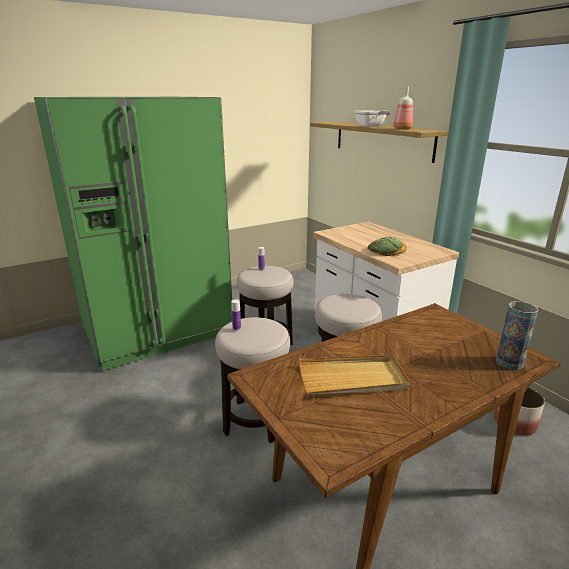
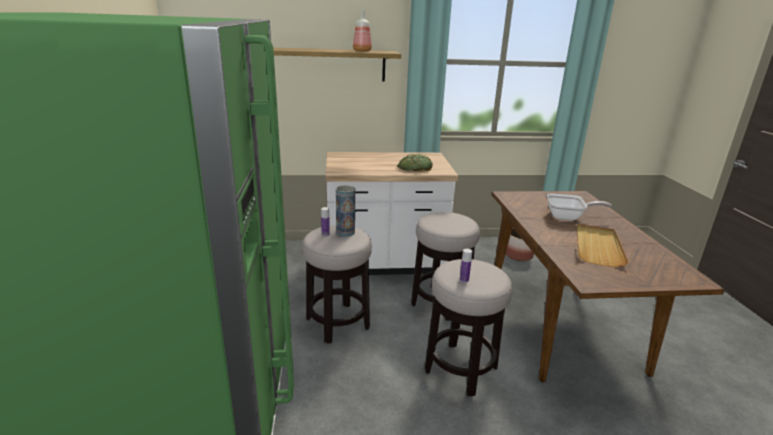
camera: 65 degrees left, 0 degrees up
(371, 126) = (318, 50): frying pan -> frying pan (568, 217)
(509, 363) = (585, 201): vase -> vase (345, 232)

